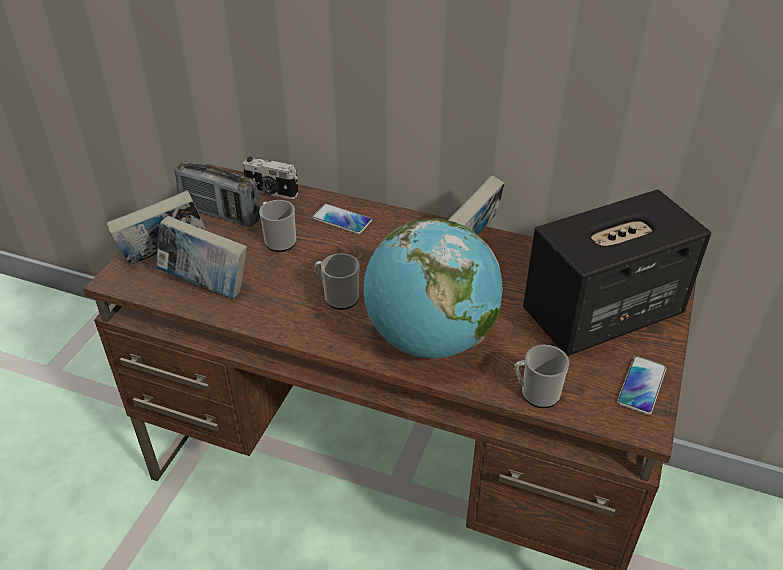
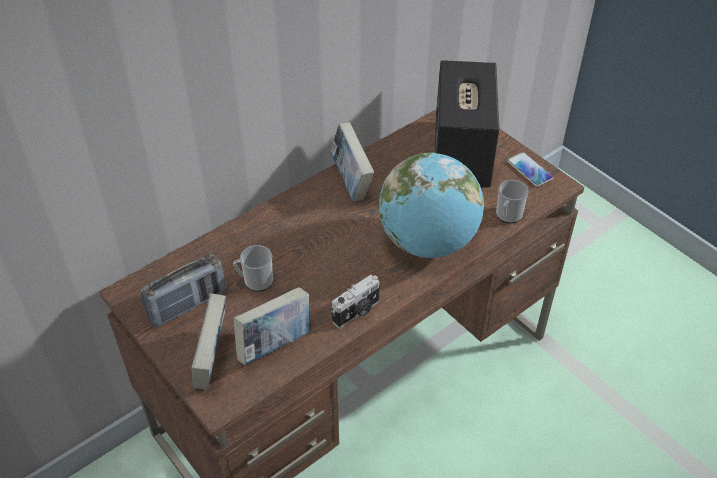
camera: 60 degrees left, 5 degrees up
(271, 192) = (186, 262): camera -> camera (357, 312)
(338, 297) = (351, 272): mug -> none
(341, 220) = (262, 234): phone -> none

